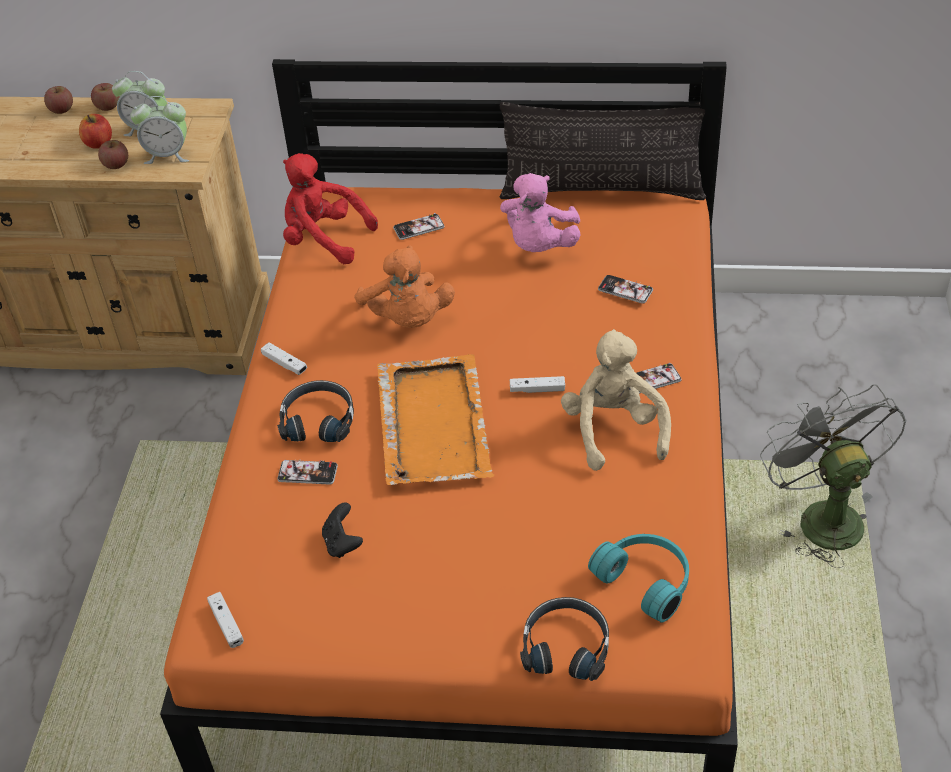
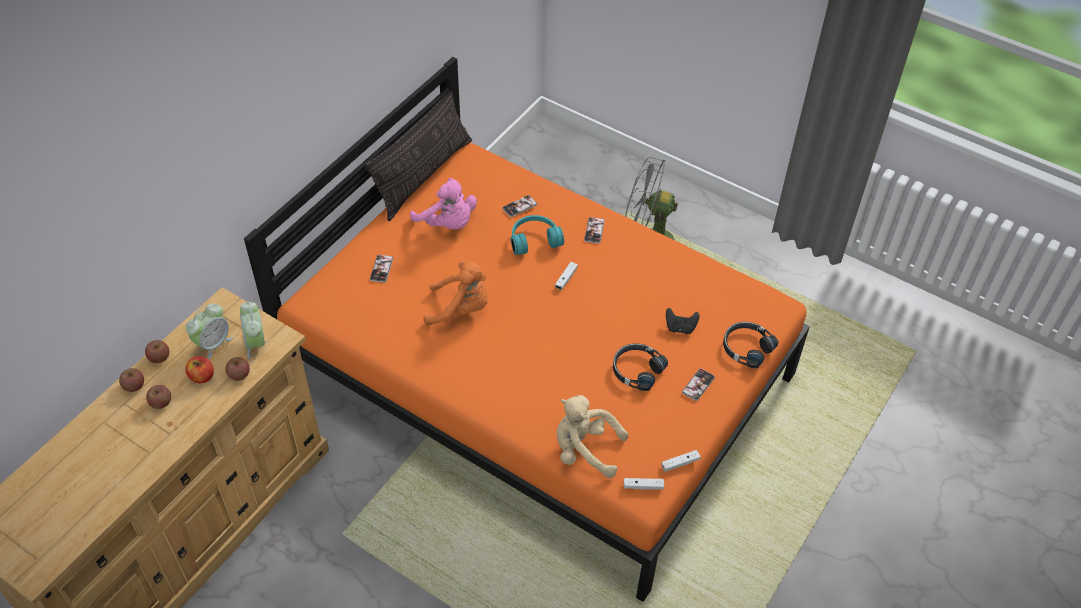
camera: 65 degrees left, 5 degrees up
(49, 135) = (161, 402): none -> apple
(168, 155) = (256, 343): alarm clock -> alarm clock turned 135 degrees clockwise
(284, 364) = (451, 383): white game controller -> white game controller (680, 463)
(307, 473) = (554, 406): phone -> phone (698, 385)
(318, 420) = (514, 384): black headphones -> black headphones (636, 370)
(324, 239) = (349, 318): red plush toy -> none
(342, 543) = (619, 411): black game controller -> black game controller (680, 328)
(433, 422) = (557, 333): orange tray -> none
(614, 430) = (618, 263): beige plush toy -> beige plush toy (585, 450)
(647, 580) = (726, 298): turquoise headphones -> turquoise headphones (534, 239)

